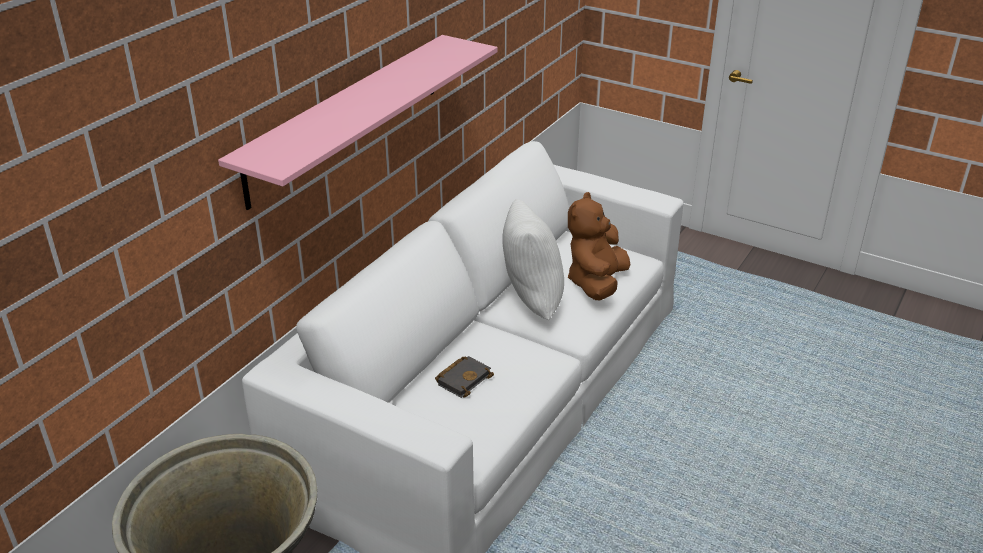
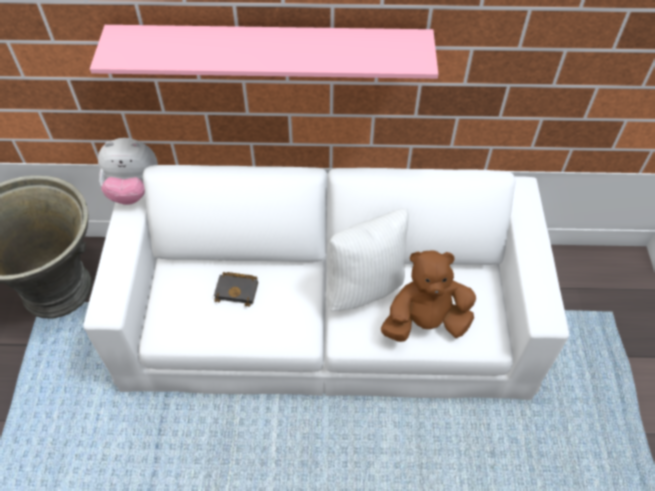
camera: 60 degrees right, 20 degrees up
(285, 376) = (133, 190): none -> plush toy

